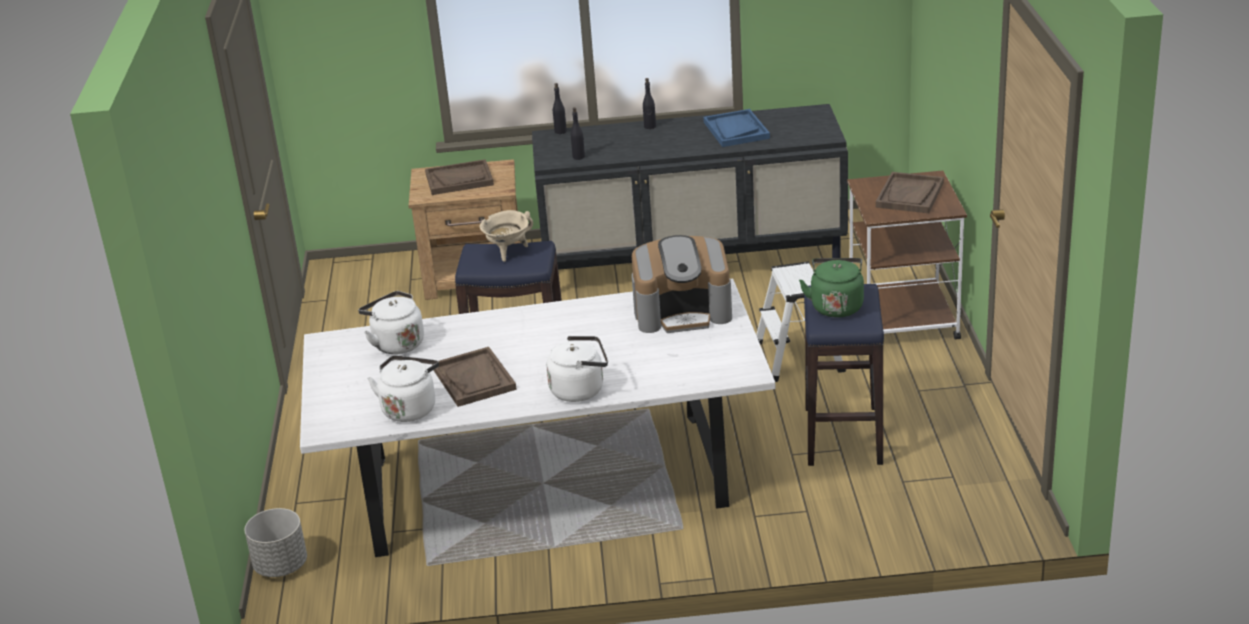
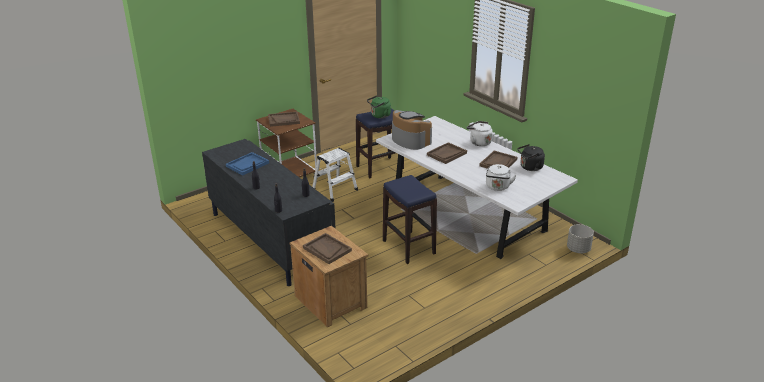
camera: 125 degrees left, 0 degrees up
(410, 408) = (530, 167): white kettle -> black kettle
(508, 252) = (405, 188): beige cooking pot -> none
(578, 334) = (446, 154): none -> brown tray

